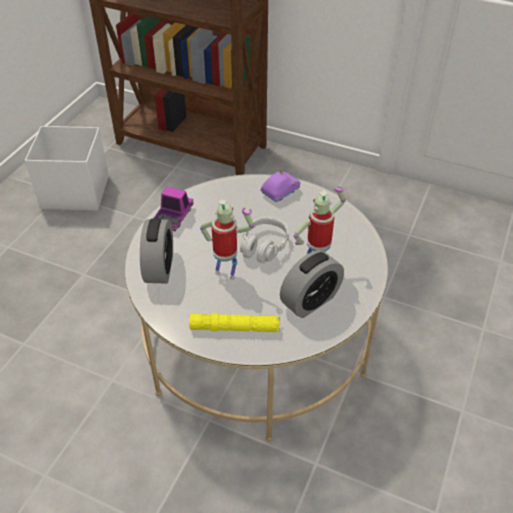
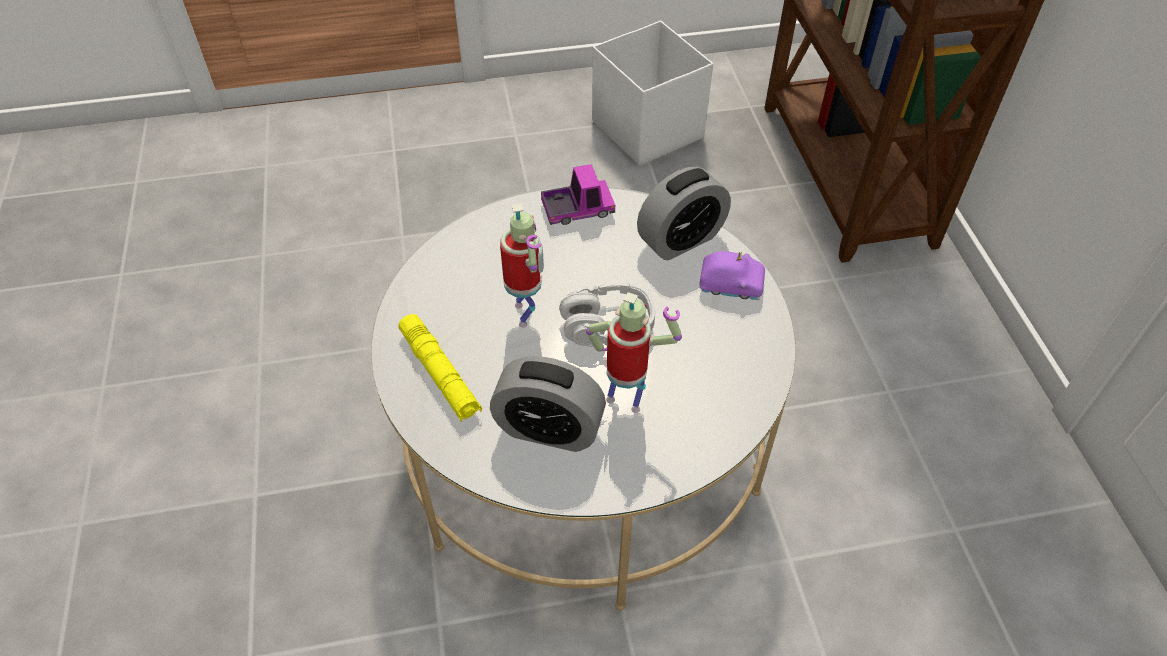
camera: 55 degrees right, 5 degrees up
(159, 268) = (481, 248): alarm clock -> alarm clock (681, 240)

